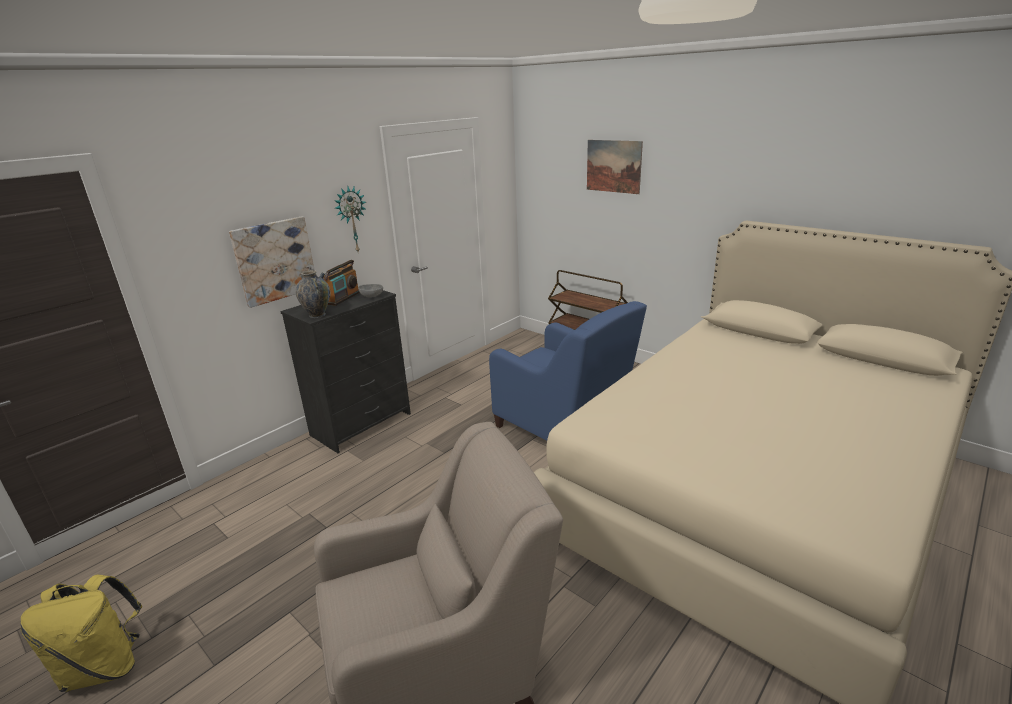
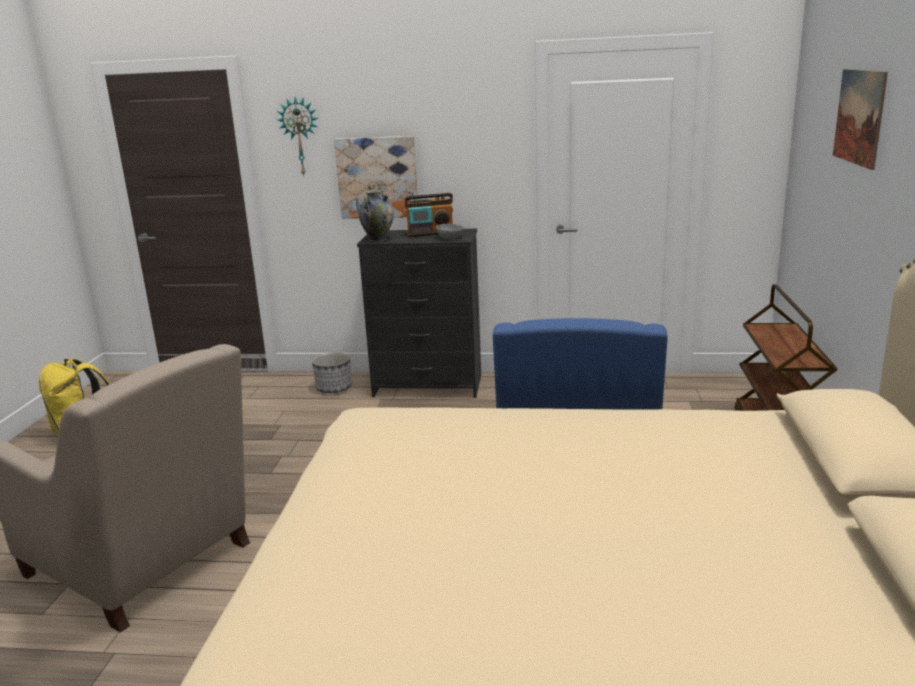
camera: 55 degrees right, 5 degrees down
(291, 465) = (334, 388): none -> planter
(351, 219) = (476, 149): wall clock -> wall clock (300, 136)

